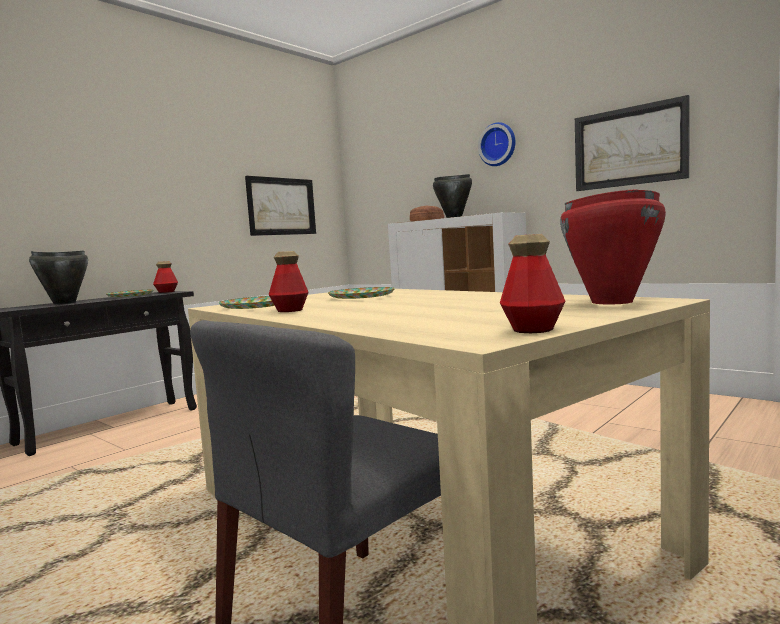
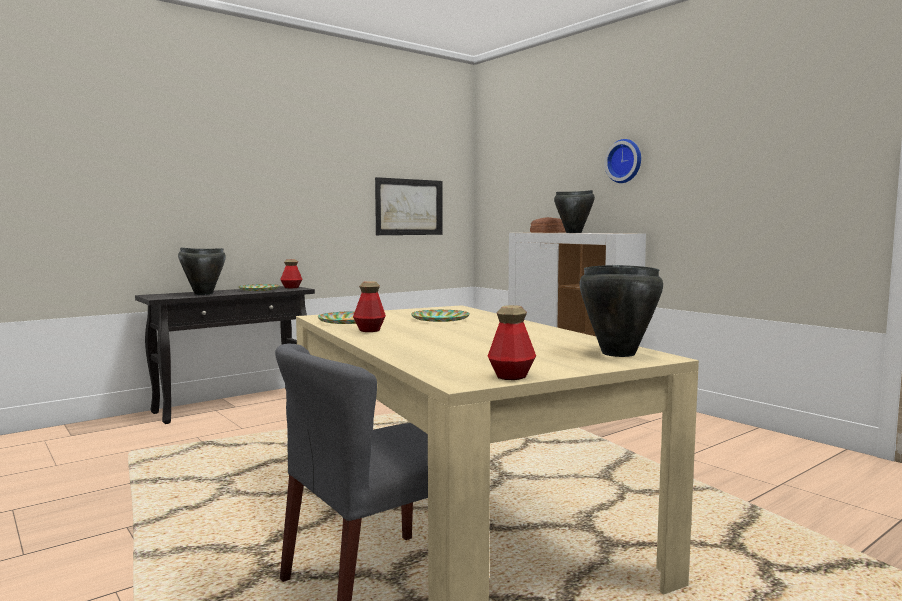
camera: 10 degrees right, 0 degrees up
(611, 302) = (617, 353): red cooking pot -> black cooking pot
(629, 146) = (751, 177): picture -> none

